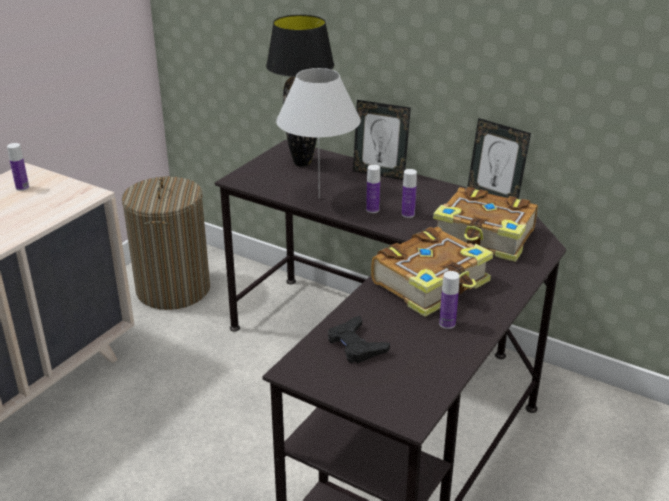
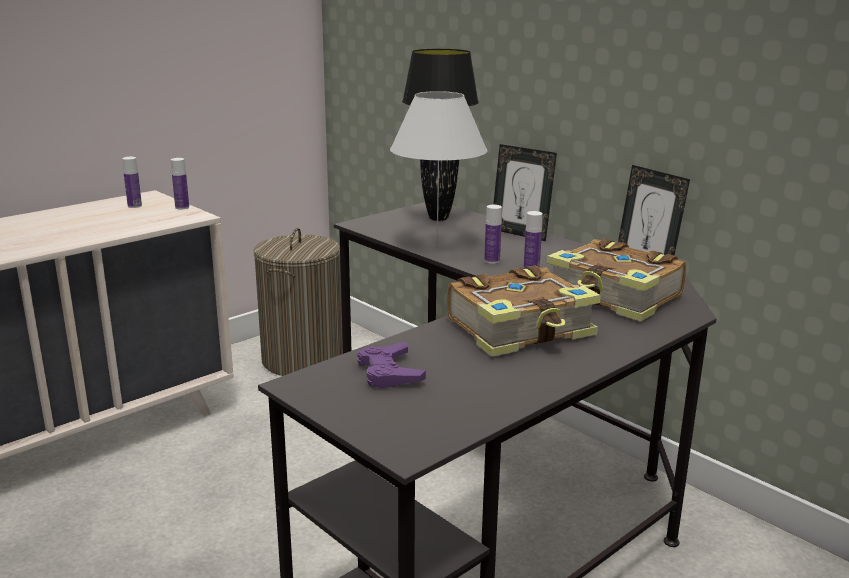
camera: 15 degrees right, 10 degrees down
(356, 345) = (389, 372): black game controller -> purple game controller
(447, 324) = (517, 368): bottle -> bottle (182, 207)

